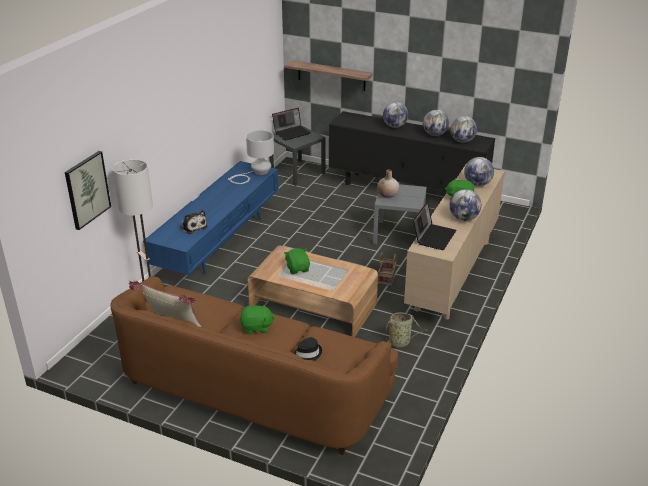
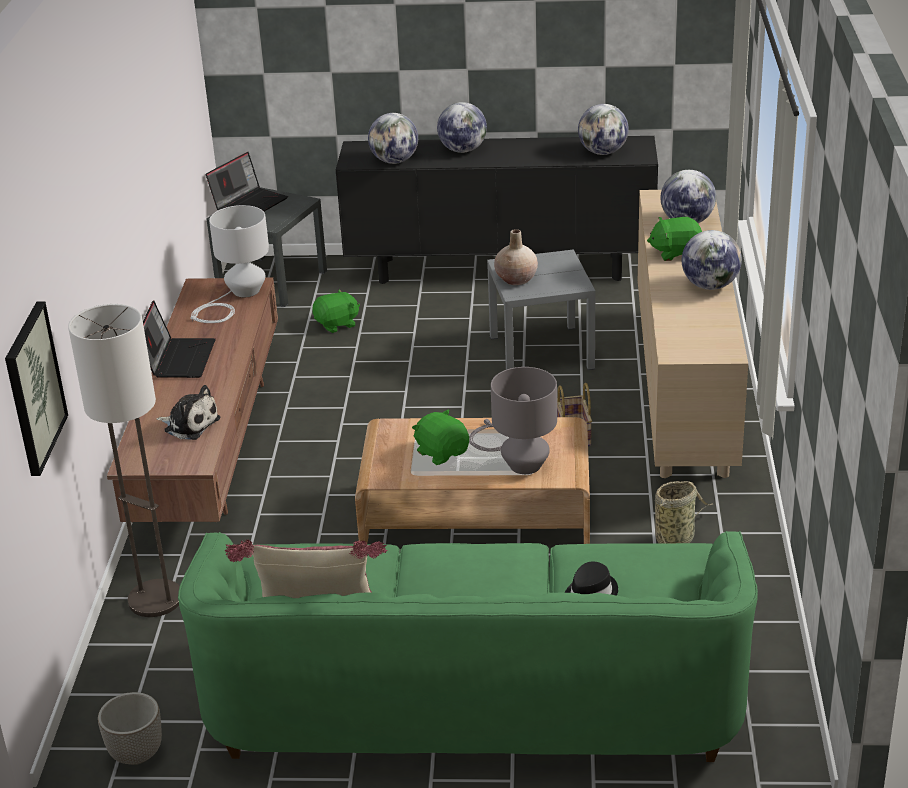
camera: 20 degrees left, 0 degrees up
(96, 368) = (135, 754): none -> planter
(218, 241) = (208, 446): blue tv stand -> brown tv stand
(253, 389) = (474, 698): brown sofa -> green sofa
(256, 327) = (461, 575): green plush toy -> green plush toy (337, 324)
(329, 278) = (512, 454): none -> grey table lamp
(331, 75) = (311, 75): shelf -> none
(433, 236) = (684, 329): laptop -> laptop (179, 358)
(435, 134) = (546, 150): globe -> globe (394, 161)

